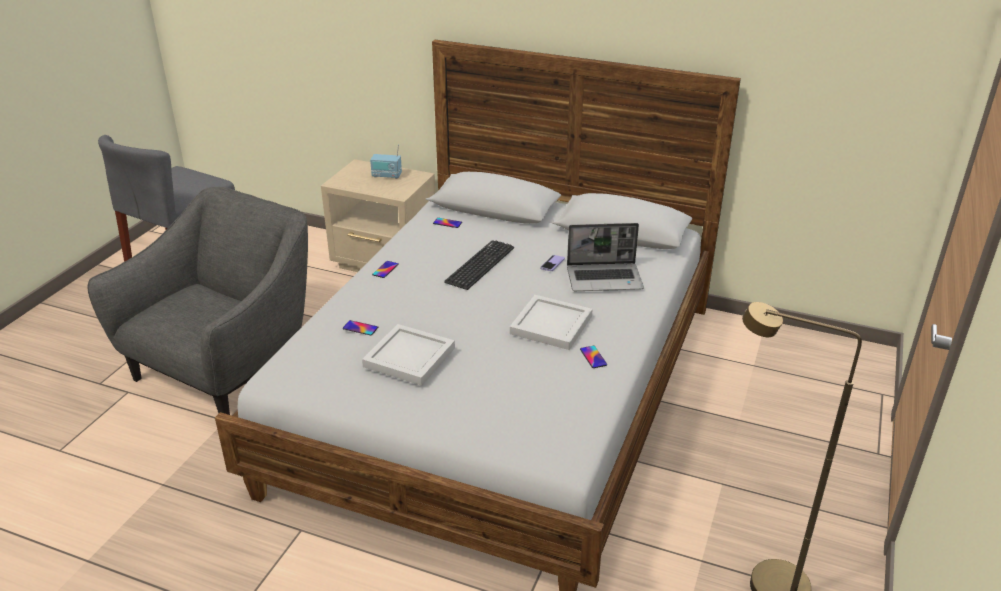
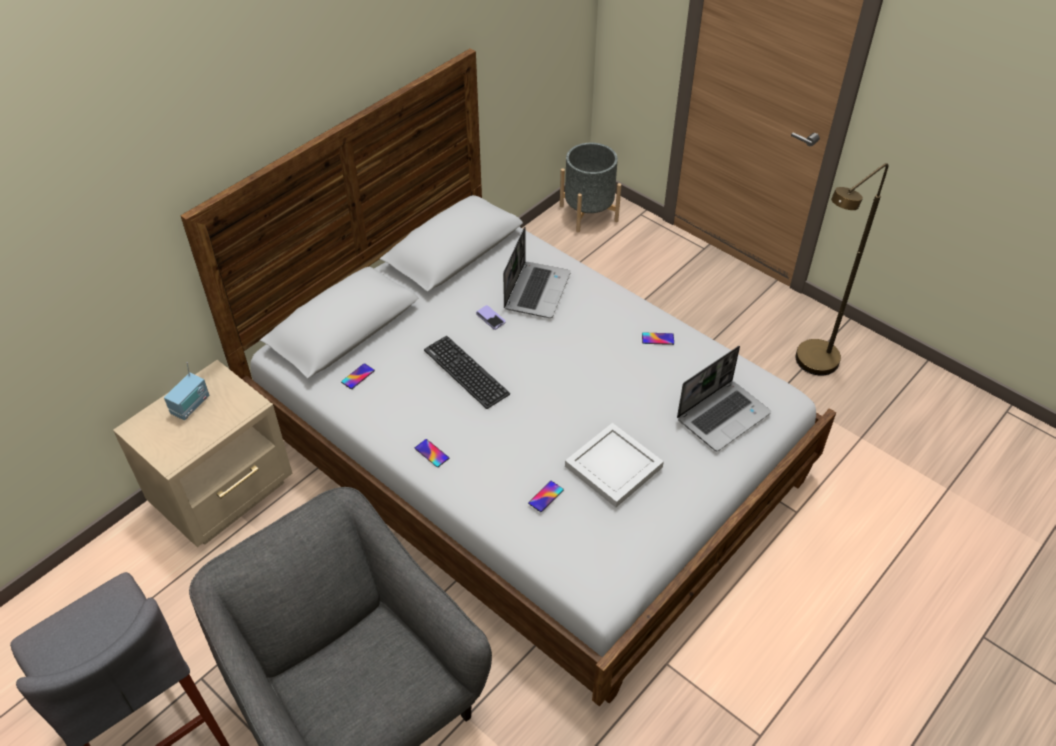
camera: 70 degrees left, 15 degrees up
(512, 415) = (723, 415): none -> laptop
(550, 324) = (596, 351): white tray -> none
(844, 358) = (588, 213): none -> grey planter

